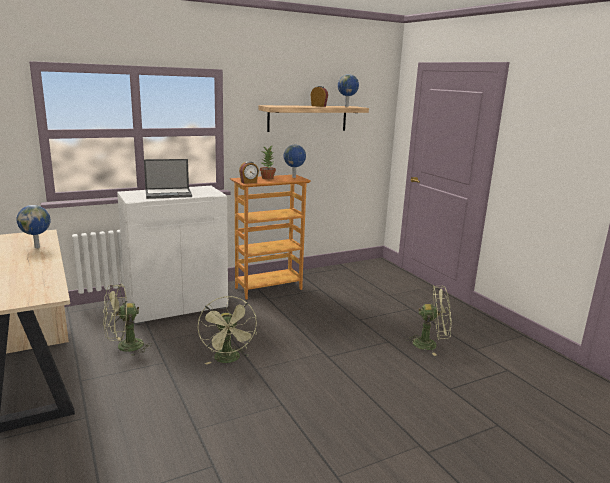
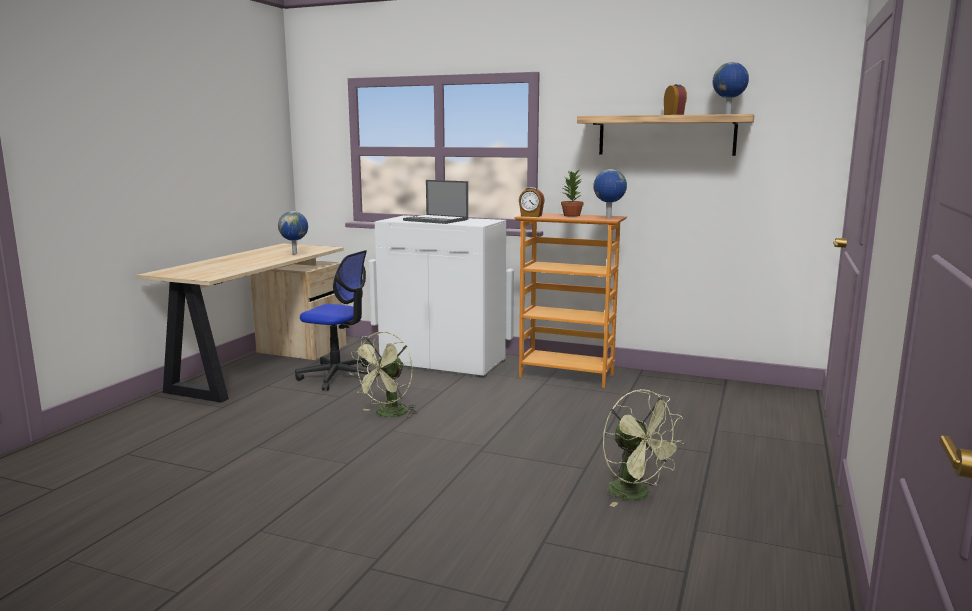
camera: 50 degrees right, 5 degrees down
(124, 347) = (338, 376): green fan -> office chair

